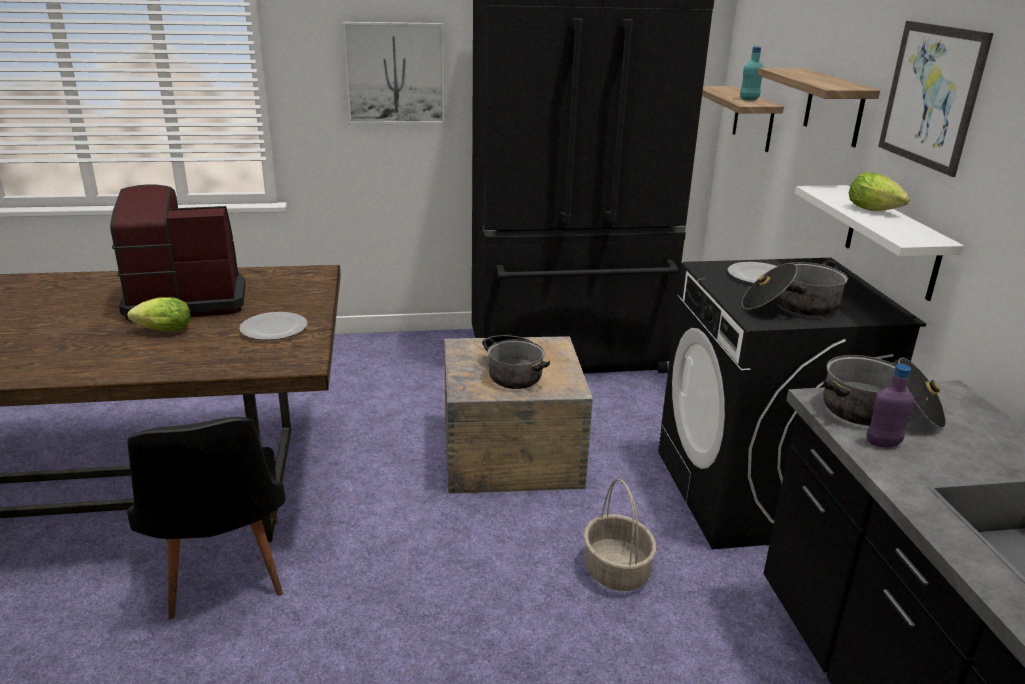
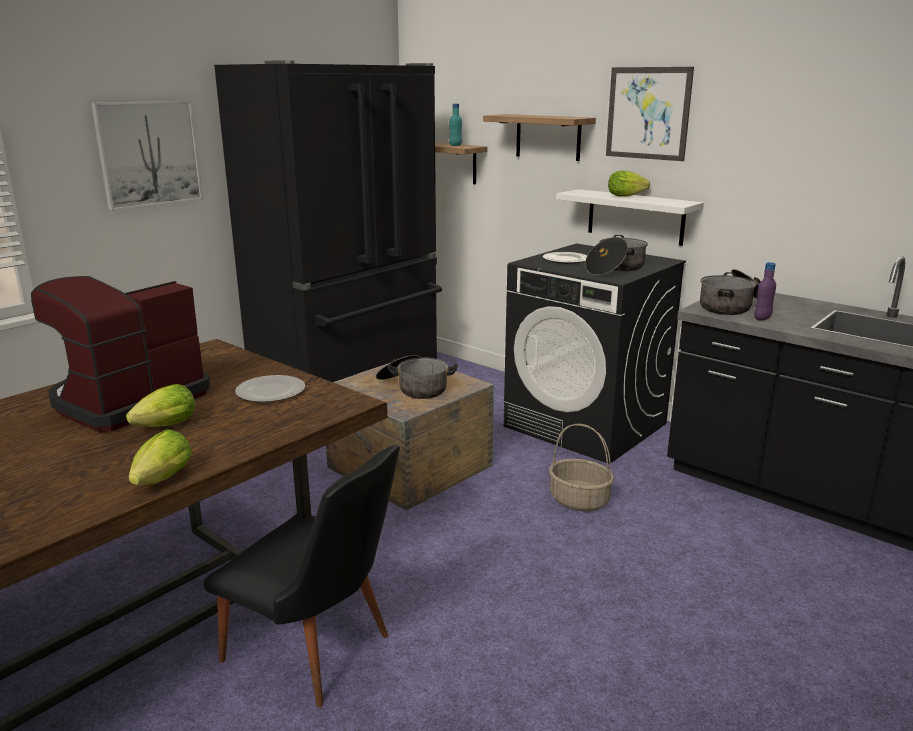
camera: 40 degrees left, 5 degrees down
(78, 374) = (161, 482): none -> lettuce

